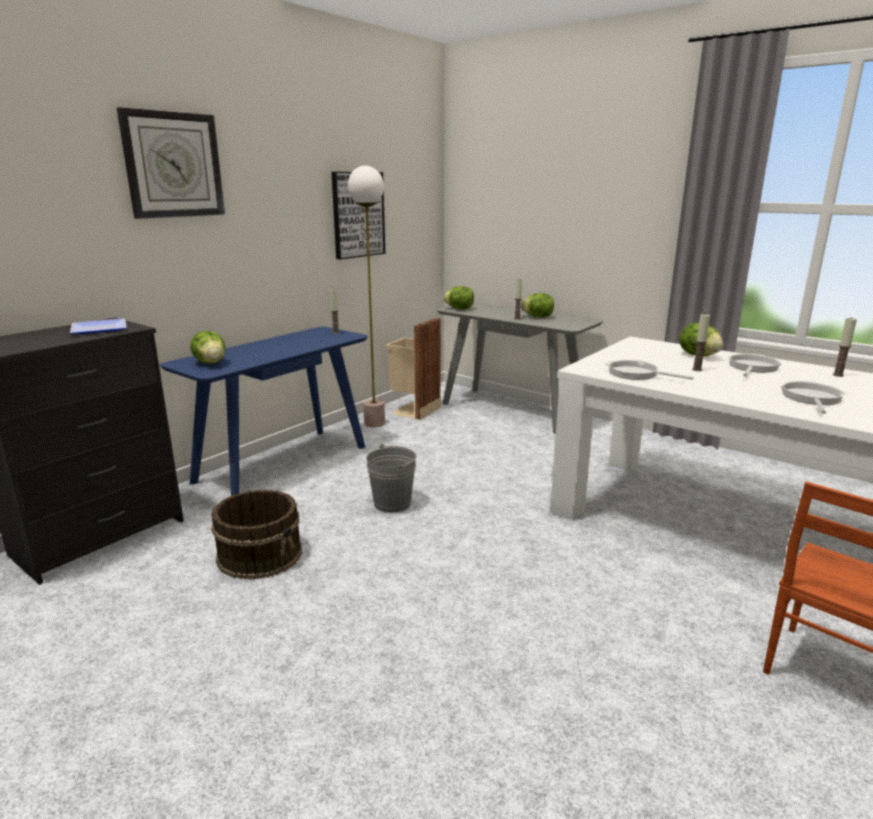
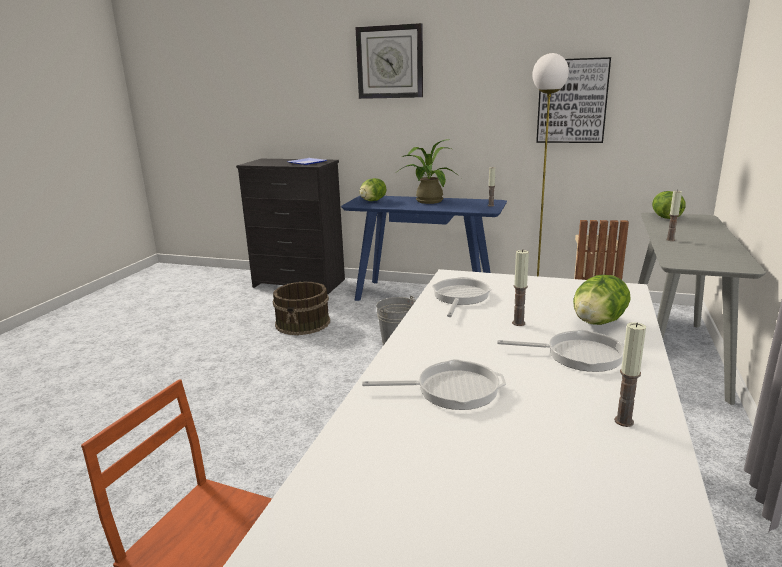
camera: 70 degrees right, 0 degrees up
(264, 345) = (427, 200): none -> potted plant
(538, 317) = (701, 245): lettuce -> none

